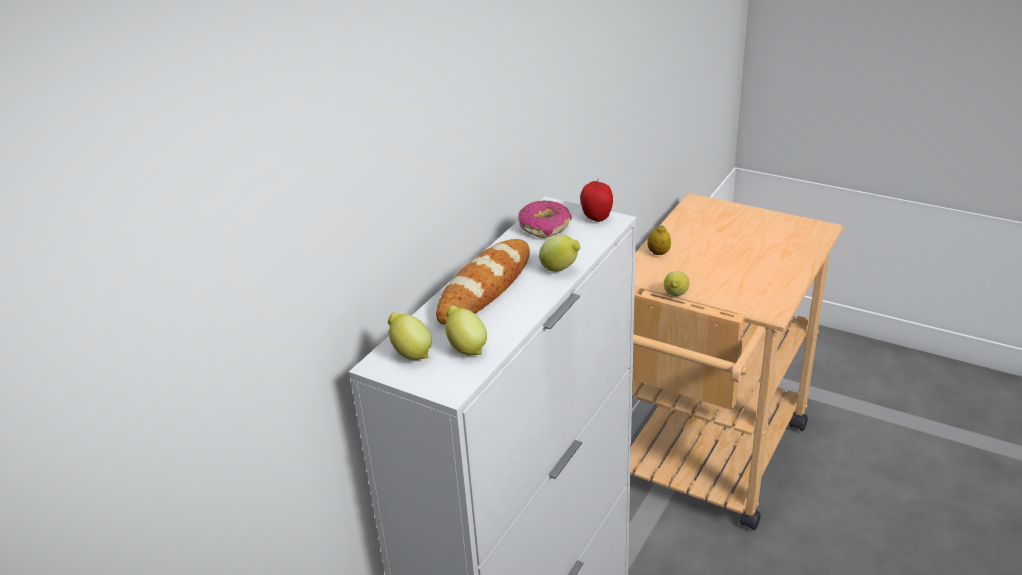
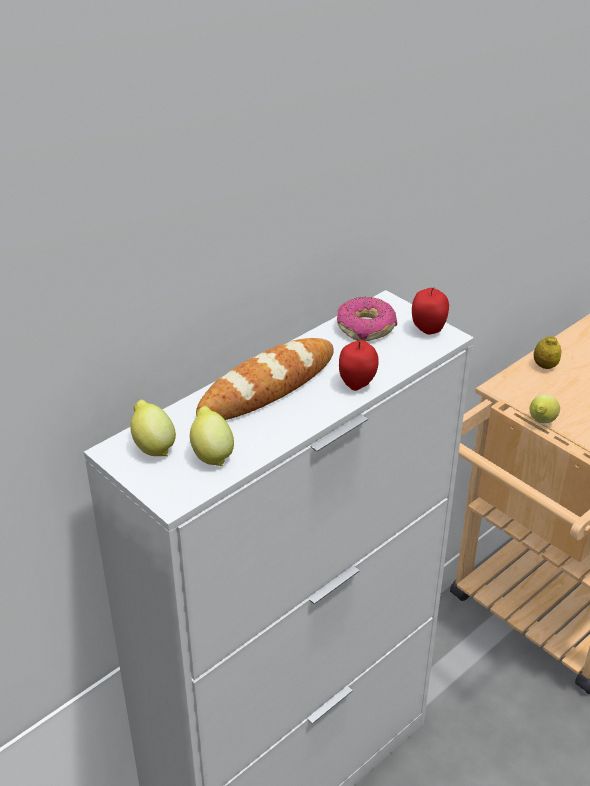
camera: 15 degrees right, 5 degrees up
(560, 269) = (357, 384): lemon -> apple

